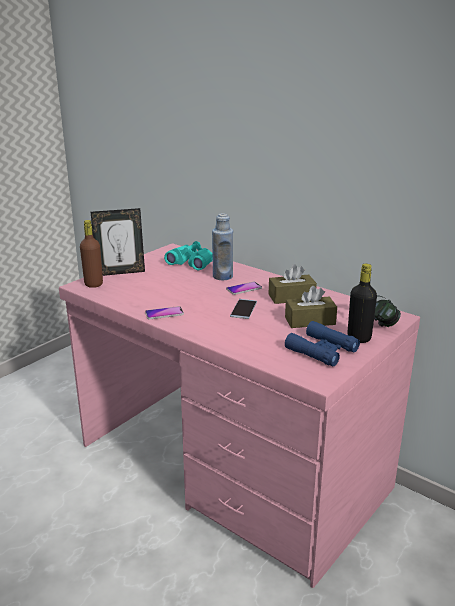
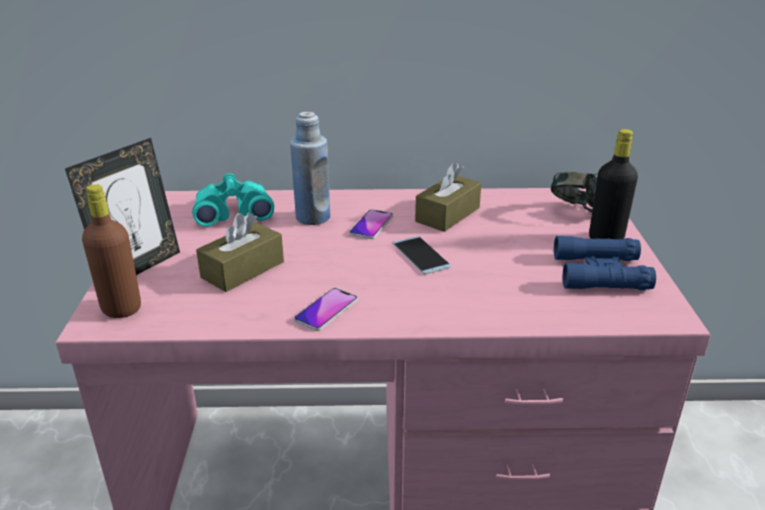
camera: 40 degrees left, 5 degrees up
(310, 321) = (521, 239): brown tissue box -> brown tissue box (243, 270)

